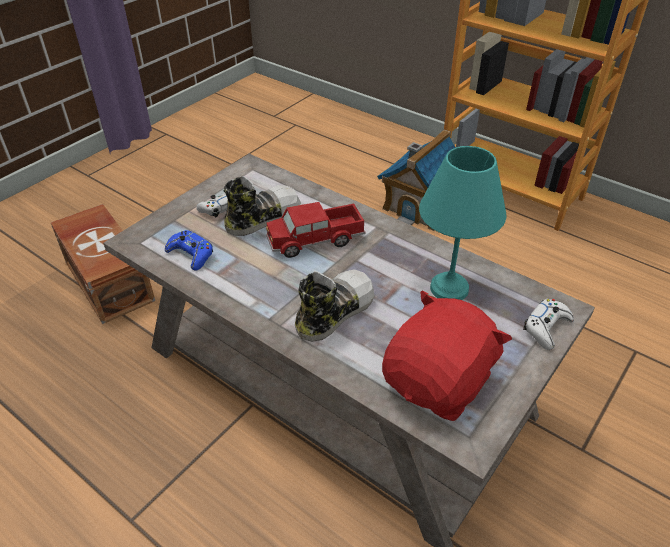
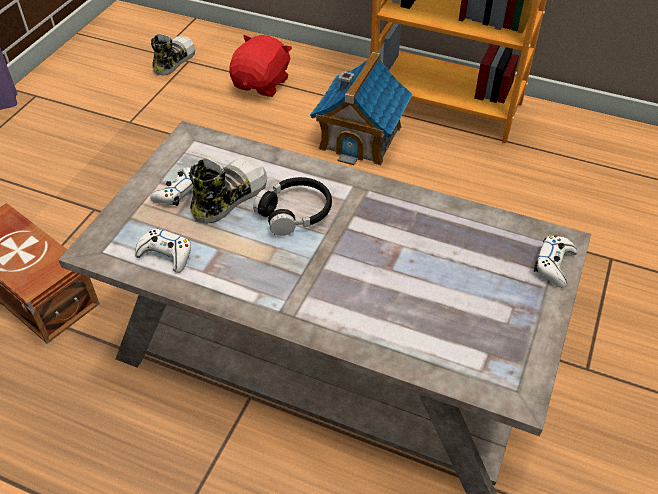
camera: 15 degrees left, 5 degrees up
(191, 254) = (166, 255): blue game controller -> white game controller
(315, 240) = (295, 212): toy truck -> black headphones
(333, 312) = (343, 290): shoe -> shoe (173, 61)
(439, 382) = (472, 343): red plush toy -> red plush toy (262, 84)
(447, 288) = (447, 241): turquoise table lamp -> none

